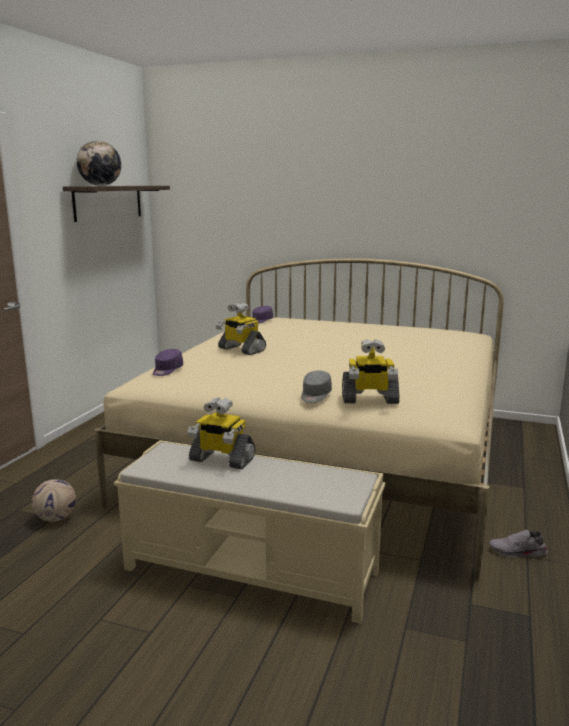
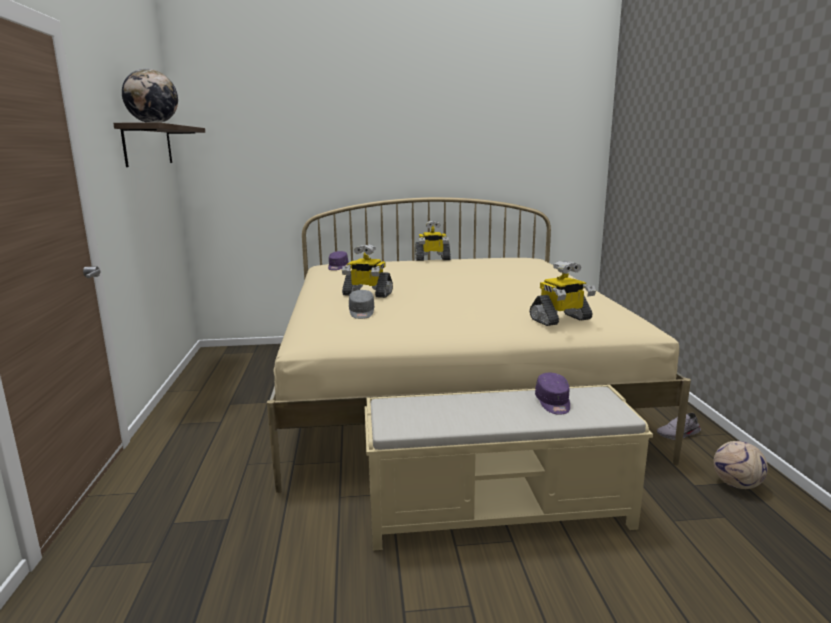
camera: 25 degrees left, 0 degrees up
(56, 519) = (233, 519): football -> football (737, 485)
(167, 370) = (325, 323): purple cap -> purple cap (553, 403)
(221, 460) = (458, 403): toy robot -> toy robot (432, 259)
(315, 395) = (510, 323): grey cap -> grey cap (361, 313)

